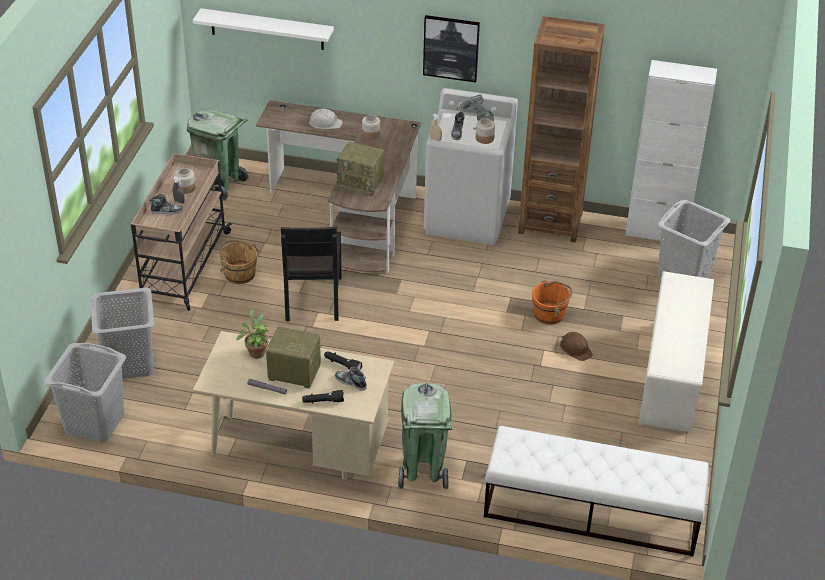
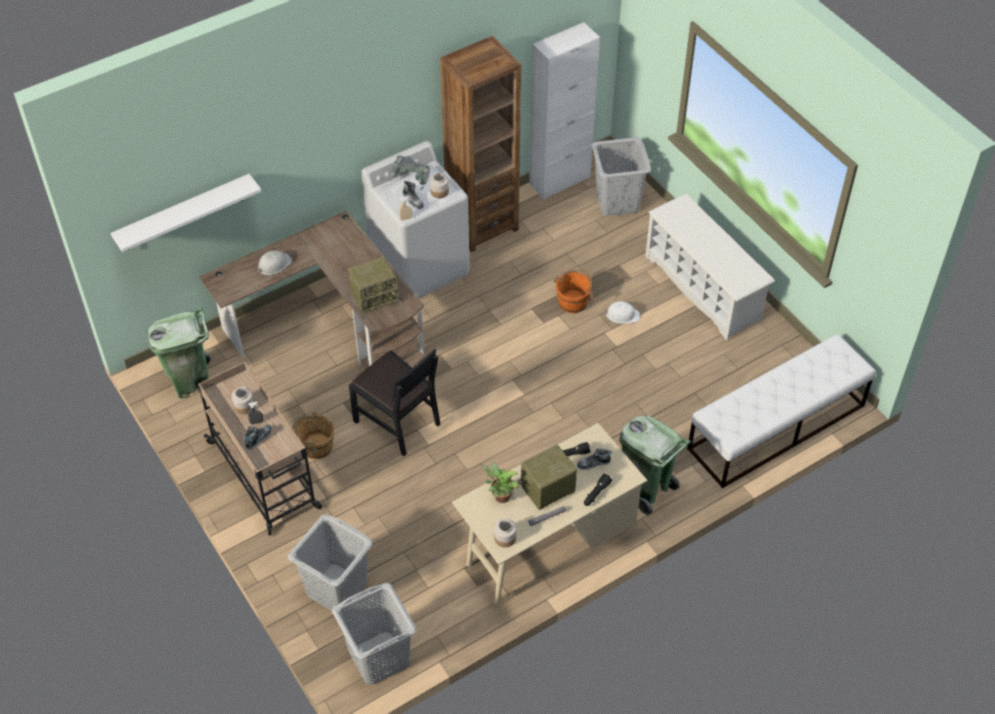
camera: 45 degrees left, 10 degrees up
(370, 134) = (323, 248): jar -> jar (505, 538)
(451, 48) = (361, 130): picture -> none
(575, 349) = (622, 315): brown hard hat -> white hard hat

